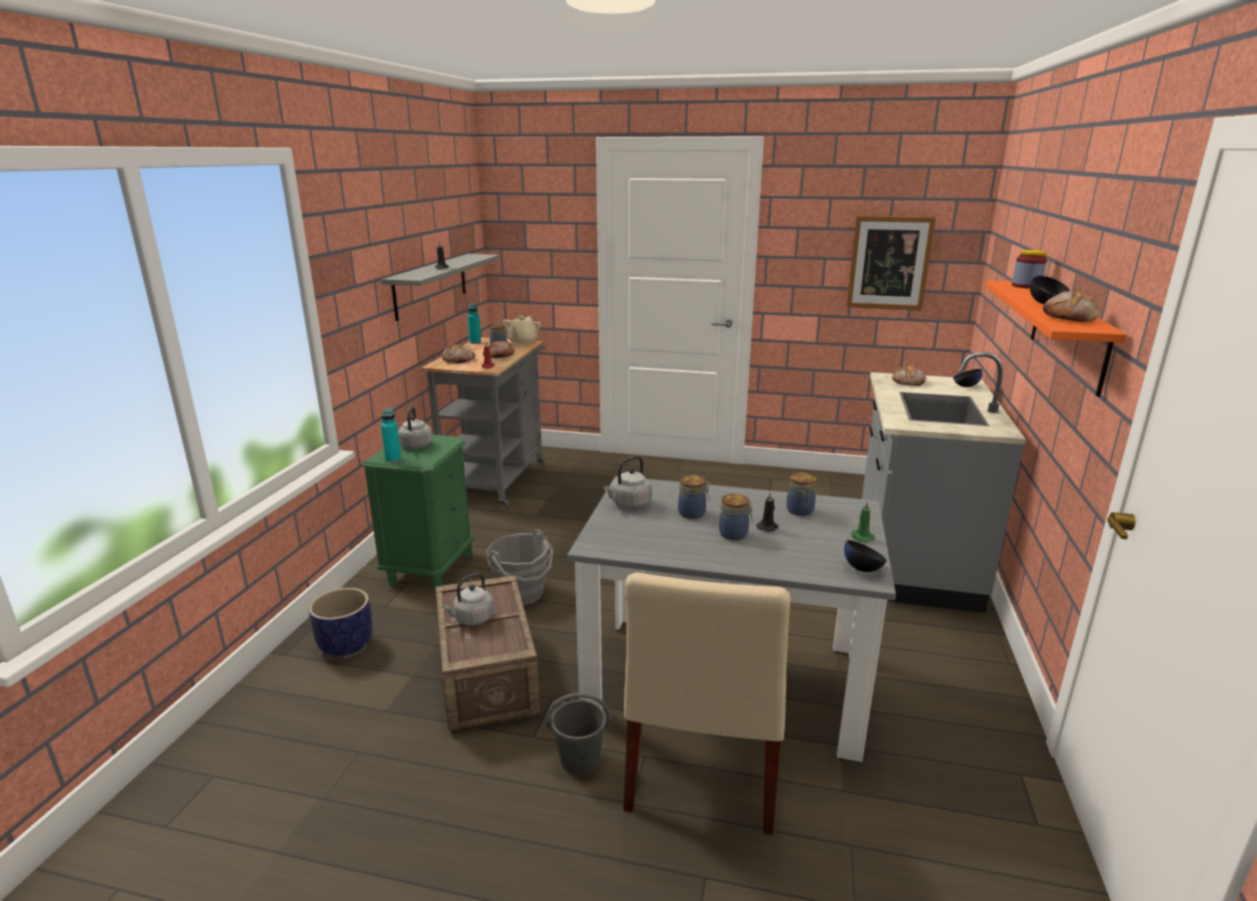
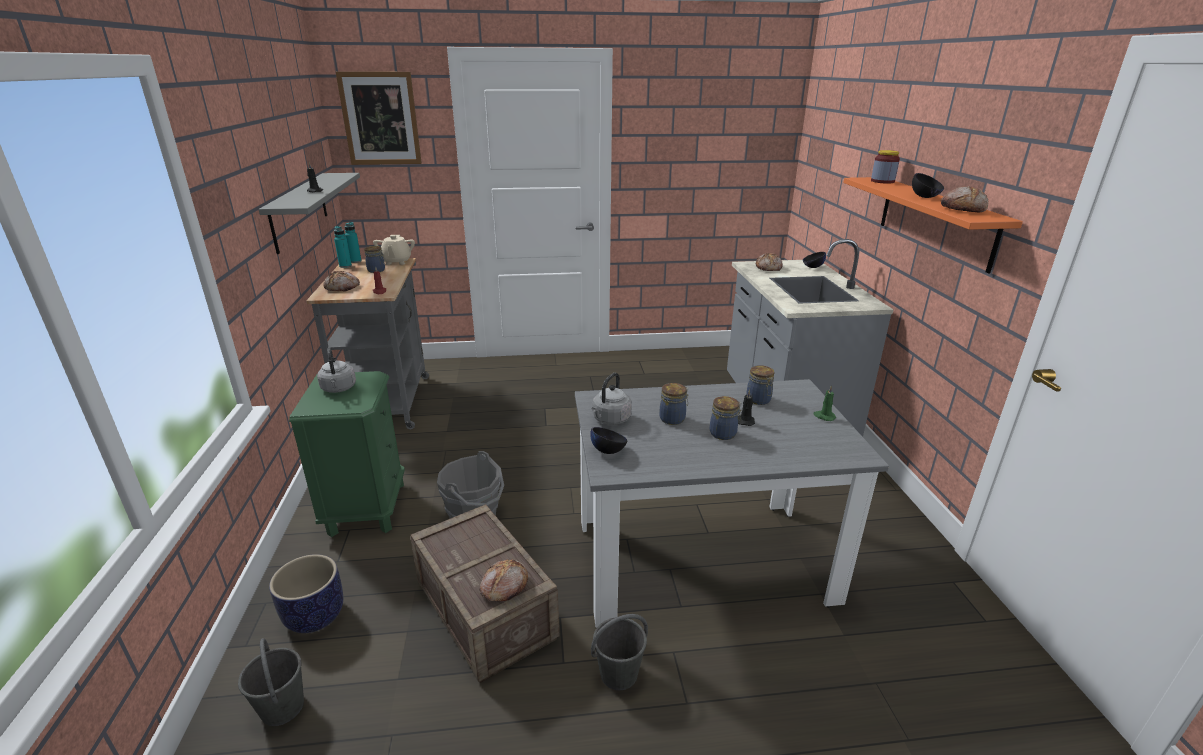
camera: 20 degrees left, 5 degrees up
(288, 707) = (282, 707): none -> grey bucket
(393, 459) = (323, 408): turquoise bottle -> turquoise bottle (355, 261)
(472, 619) = (470, 562): grey kettle -> none
(498, 356) = (382, 279): bread -> bread (504, 586)
(702, 767) = (726, 648): beige chair -> none
(863, 569) = (848, 447): black bowl -> black bowl (608, 451)
(889, 263) = (724, 164): picture -> picture (380, 119)

